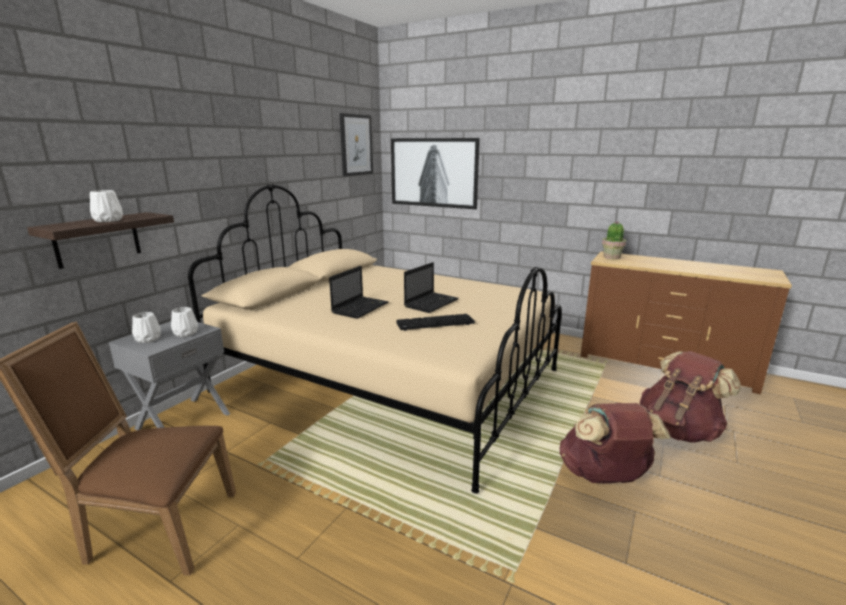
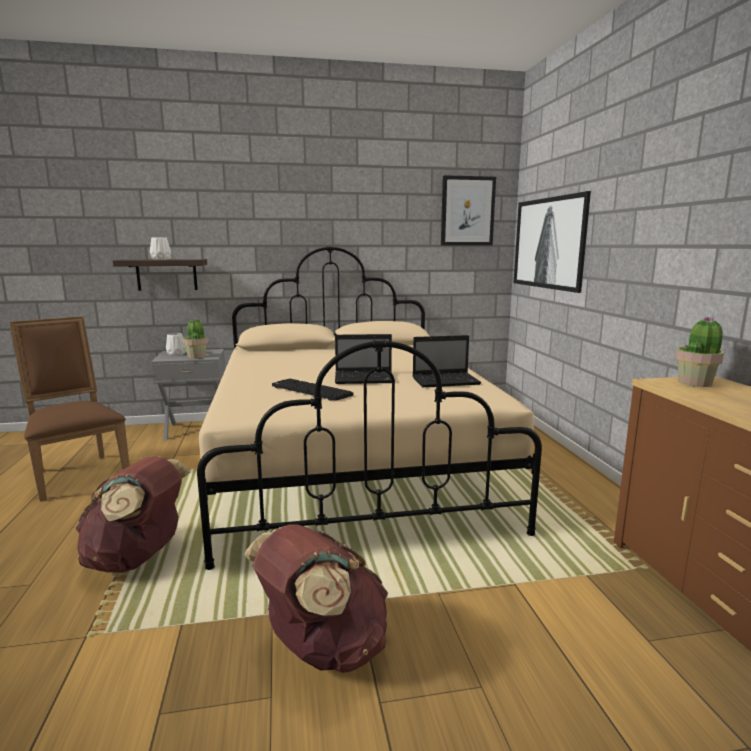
camera: 50 degrees right, 5 degrees down
(186, 333) = (197, 356): white vase -> potted plant
(360, 308) = (305, 367): laptop -> laptop (447, 381)
(679, 430) = (543, 697): brown backpack -> brown backpack (138, 558)

